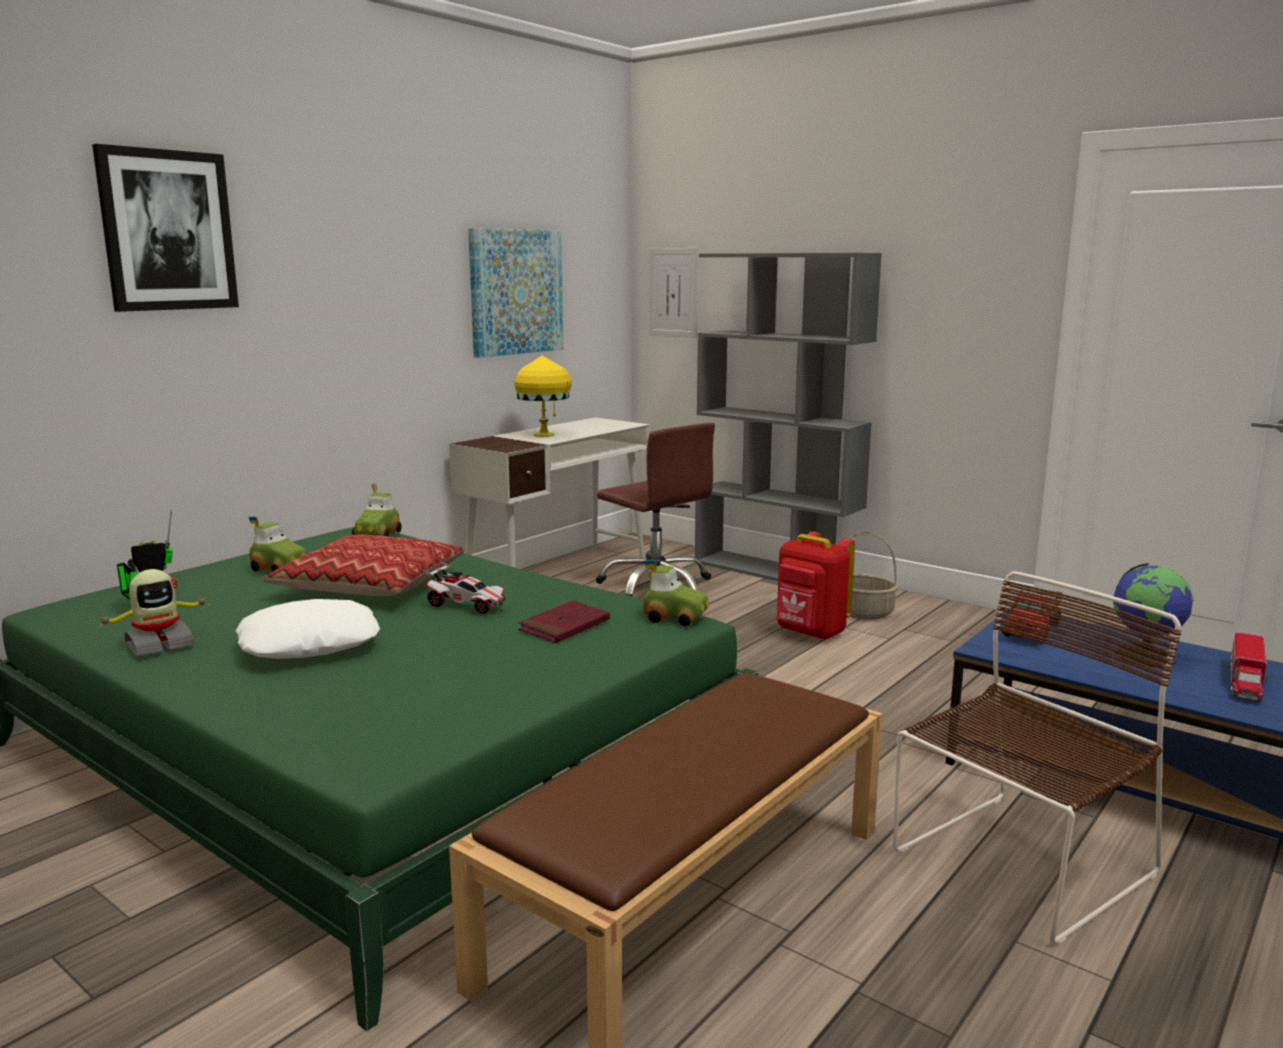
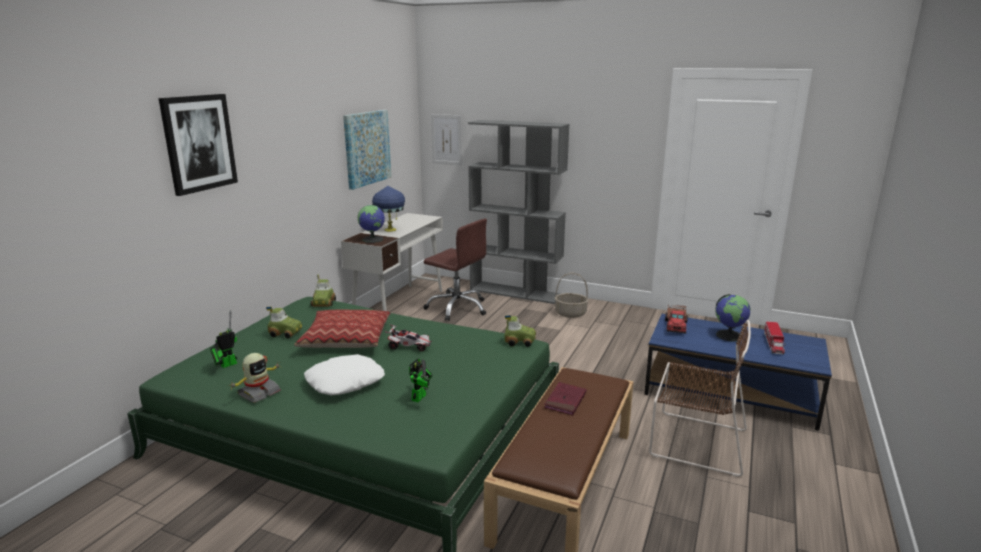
camera: 15 degrees left, 5 degrees up
(420, 680) = (420, 396): none -> toy robot
(502, 444) = (373, 239): none -> globe
(544, 435) = (390, 230): yellow table lamp -> blue table lamp
(565, 626) = (468, 353): red book -> red book (565, 401)
(810, 633) = (550, 329): red backpack -> none
(1018, 866) = (694, 441): brown chair -> brown chair turned 75 degrees clockwise

